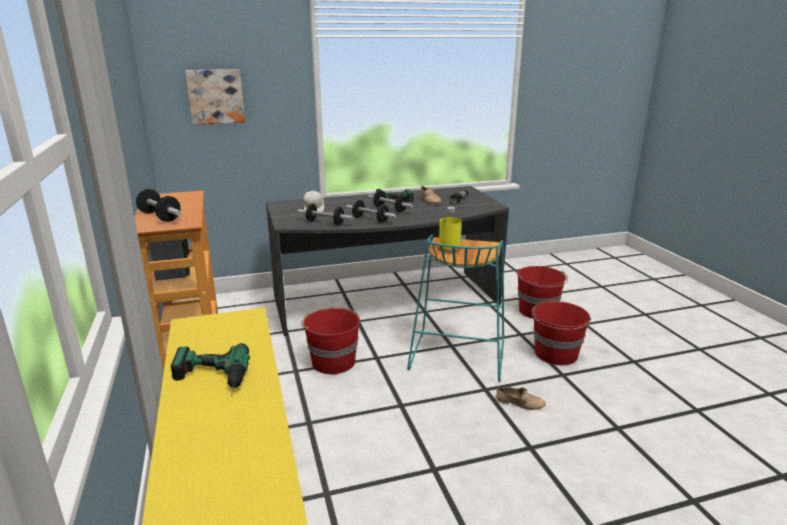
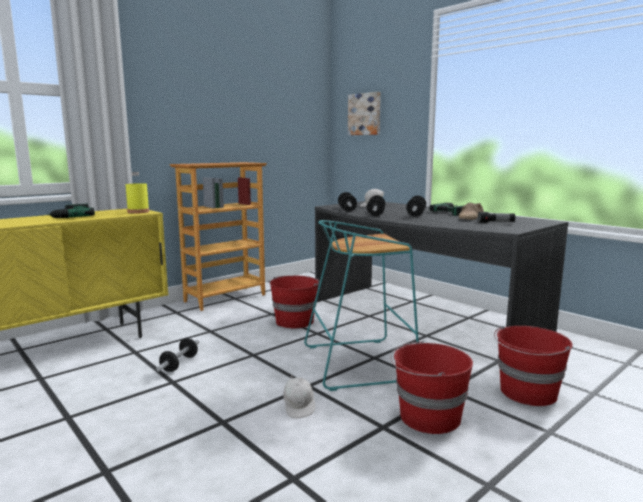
camera: 65 degrees right, 10 degrees down
(160, 217) = (202, 163): dumbbell -> dumbbell (179, 364)
(449, 249) = (360, 238): yellow bottle -> yellow bottle (138, 212)
(520, 402) = (299, 407): beige shoe -> white cap

